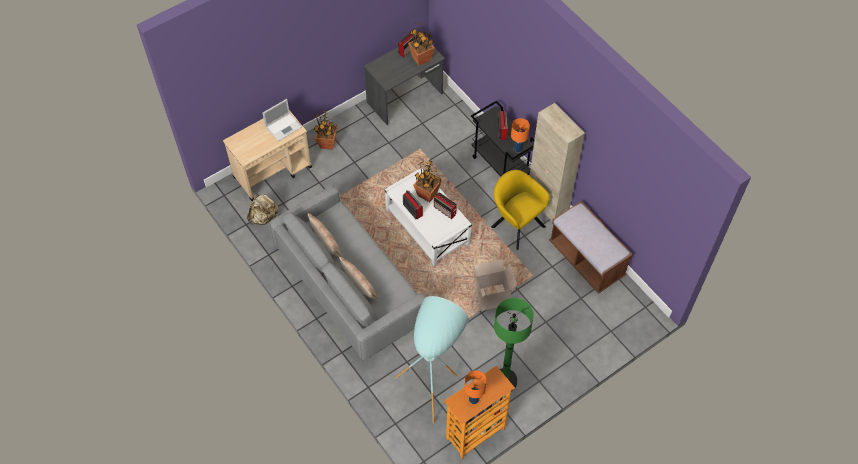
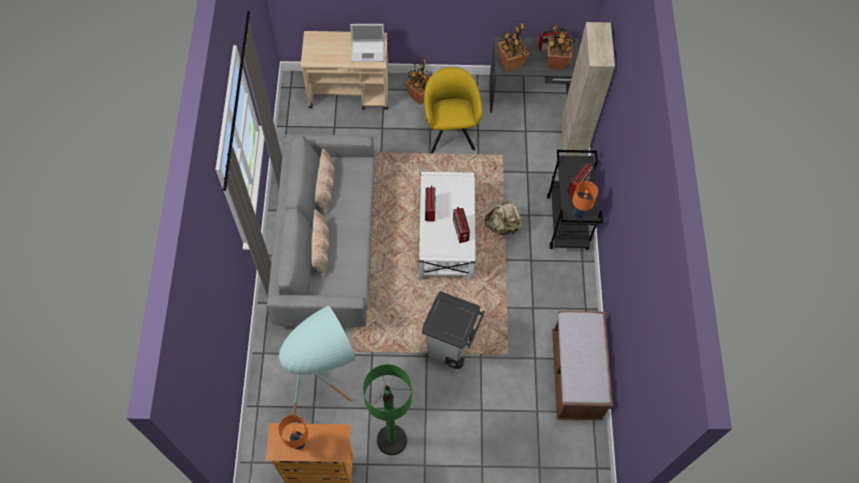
camera: 35 degrees right, 5 degrees up
(264, 217) = (307, 129): beige backpack -> beige backpack (503, 226)
(427, 194) = (457, 203): potted plant -> potted plant (510, 64)
(492, 296) = (450, 347): cardboard box -> grey trash can
(516, 224) = (534, 291): yellow armchair -> yellow armchair (450, 131)
(547, 204) = (582, 291): beige cabinet -> beige cabinet (572, 140)

